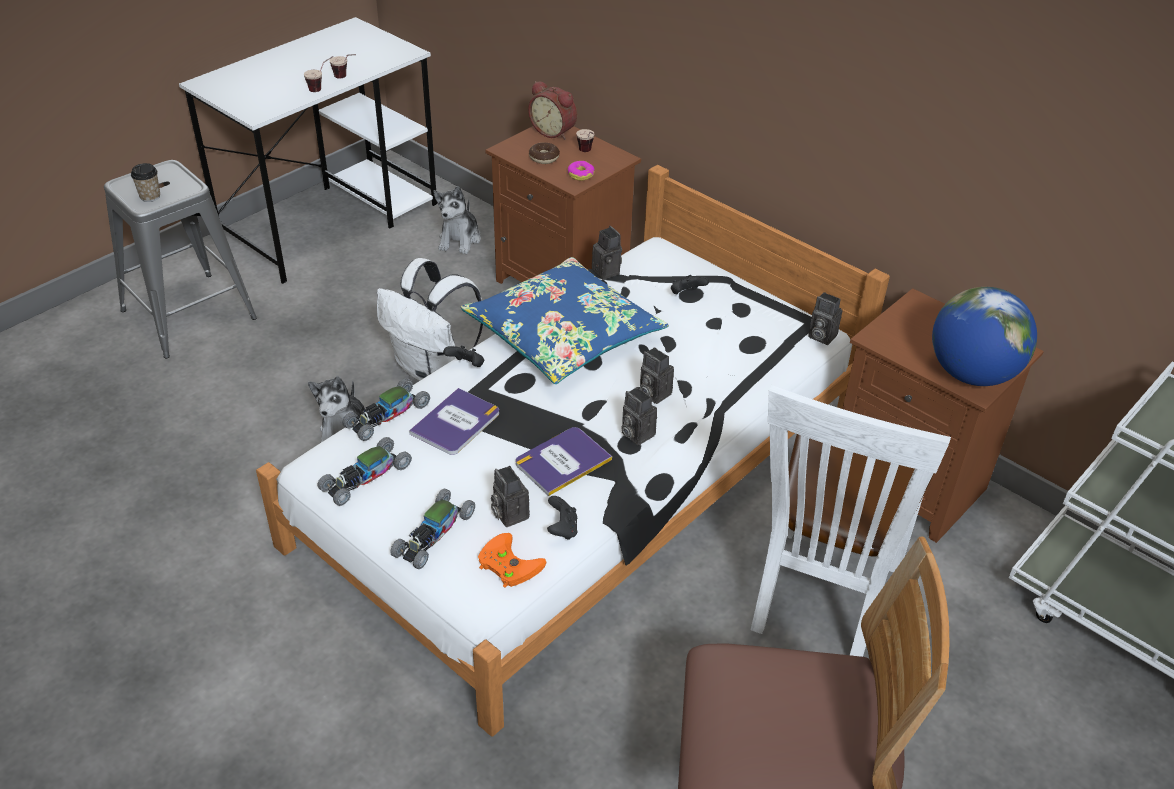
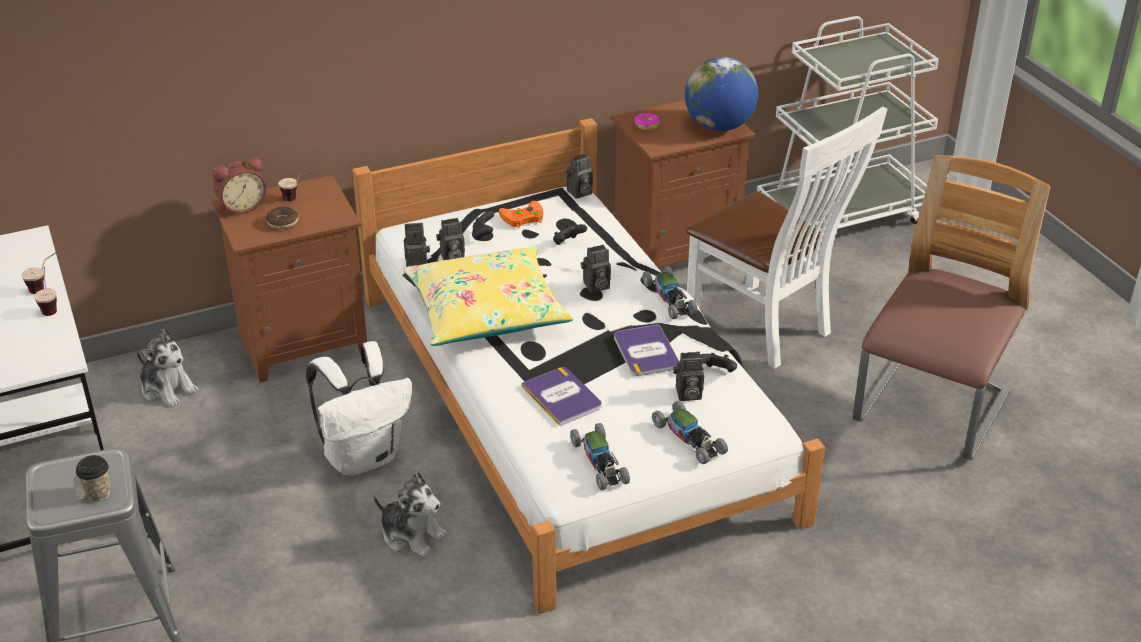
camera: 65 degrees left, 5 degrees down
(387, 416) = (526, 434): toy car -> toy car (669, 298)
(466, 366) = (490, 374): black game controller -> black game controller (568, 243)
(506, 564) = (740, 408): orange game controller -> orange game controller (522, 218)
(563, 335) = (486, 311): blue pillow -> yellow pillow
(580, 174) = (330, 211): donut -> donut (647, 125)
(635, 434) = (636, 308): camera -> camera (451, 258)

